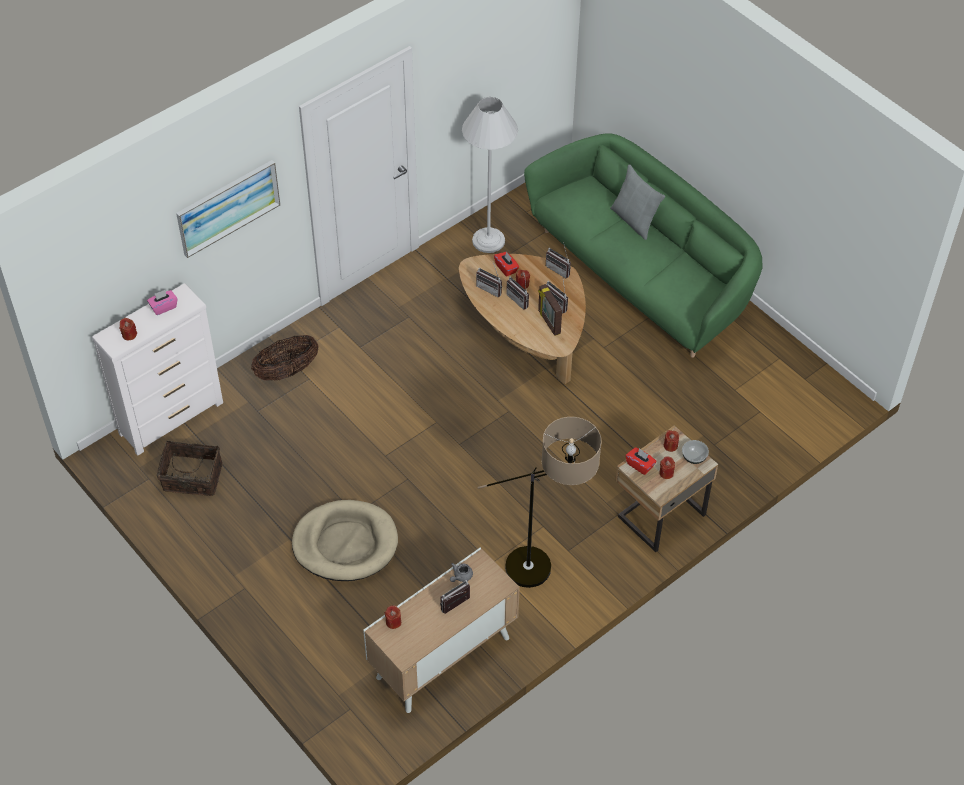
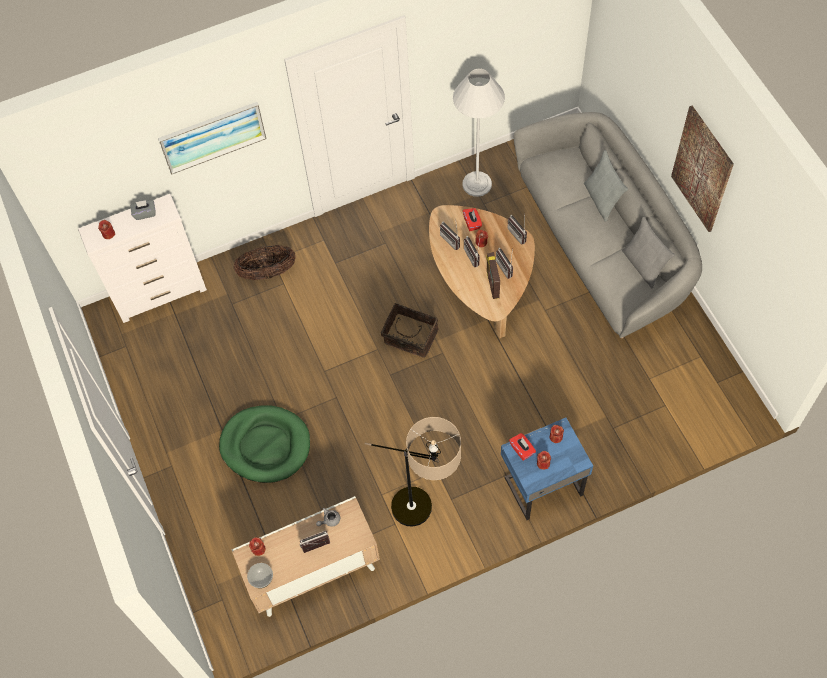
camera: 20 degrees right, 10 degrees up
(163, 307) = (145, 213): pink tissue box -> grey tissue box
(192, 479) = (160, 355): basket -> basket (410, 338)
(345, 543) = (265, 445): beige dog bed -> green dog bed
(643, 275) = (603, 247): green sofa -> grey sofa
(659, 515) = (541, 485): beige nightstand -> blue nightstand
(693, 457) = (573, 453): bowl -> bowl (261, 578)
(699, 273) = (644, 265): none -> grey pillow
(744, 150) = (702, 169): none -> picture

